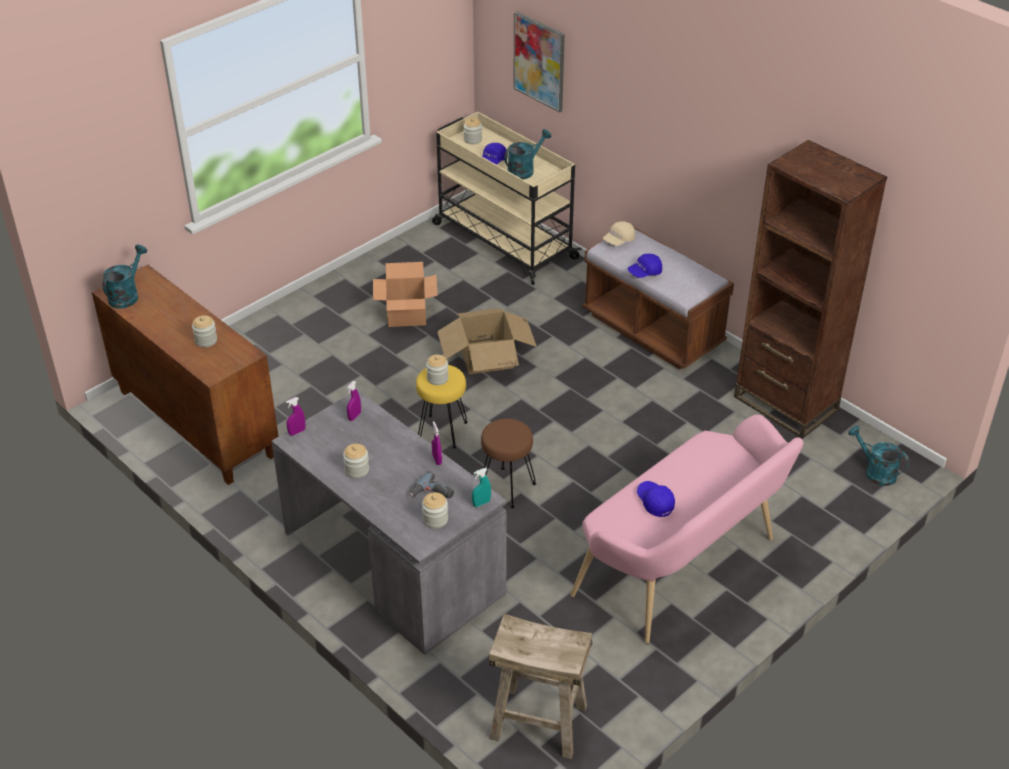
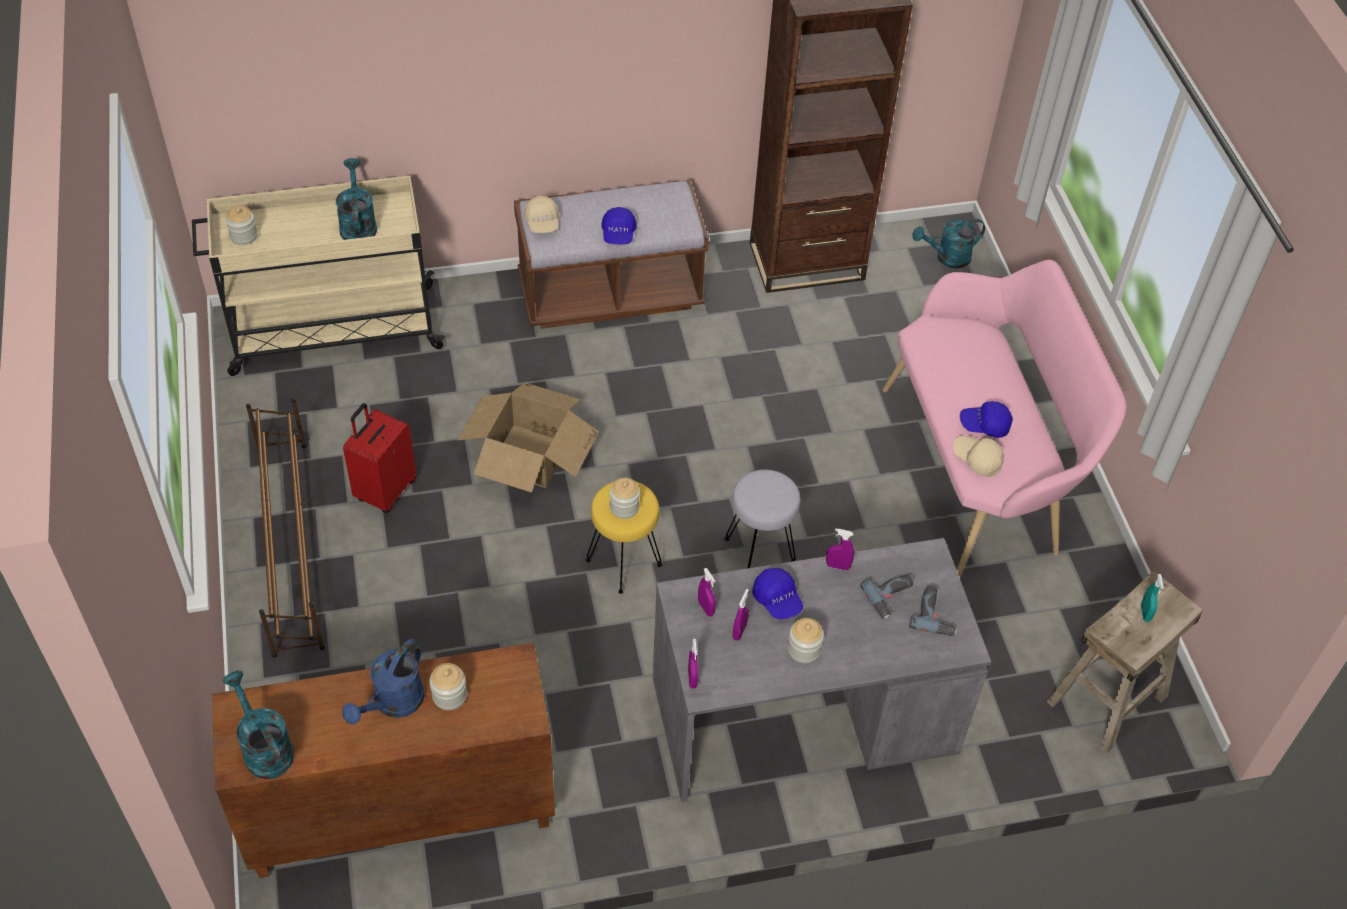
camera: 60 degrees left, 10 degrees up
(185, 324) = (393, 704): none -> blue watering can
(338, 300) = (290, 544): none -> brown shoe rack
(348, 437) = (739, 631): none -> purple spray bottle
(407, 314) = (384, 490): cardboard box -> red suitcase
(435, 519) = (935, 615): jar -> power drill
(481, 503) = (935, 561): turquoise spray bottle -> turquoise spray bottle (1145, 613)
(493, 161) = (309, 241): blue cap -> blue cap (777, 600)
(506, 488) = (760, 551): brown stool -> grey stool
(539, 61) = (303, 79): picture -> none
(618, 510) = (977, 459): none -> beige cap

